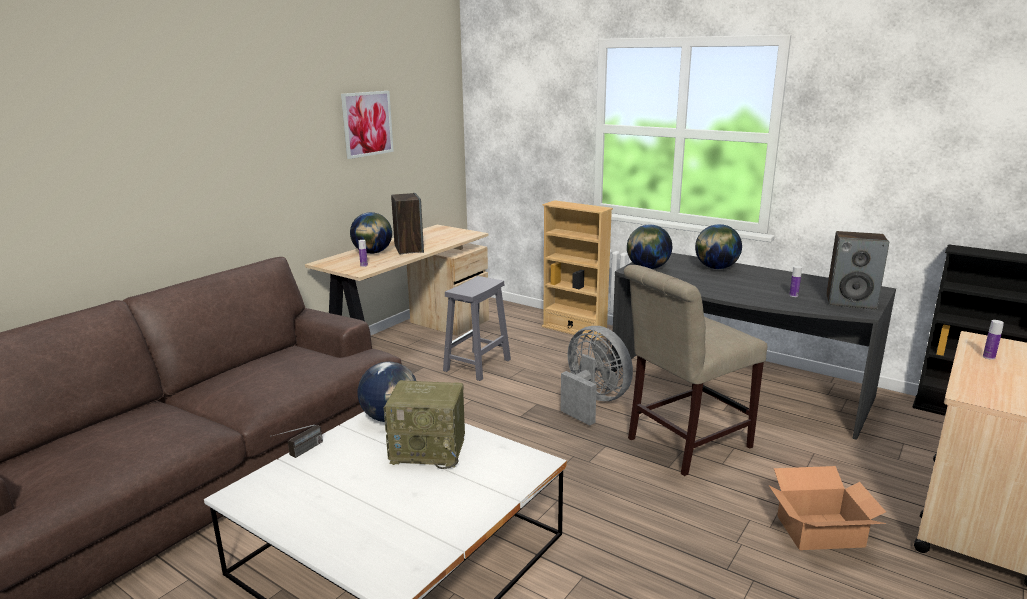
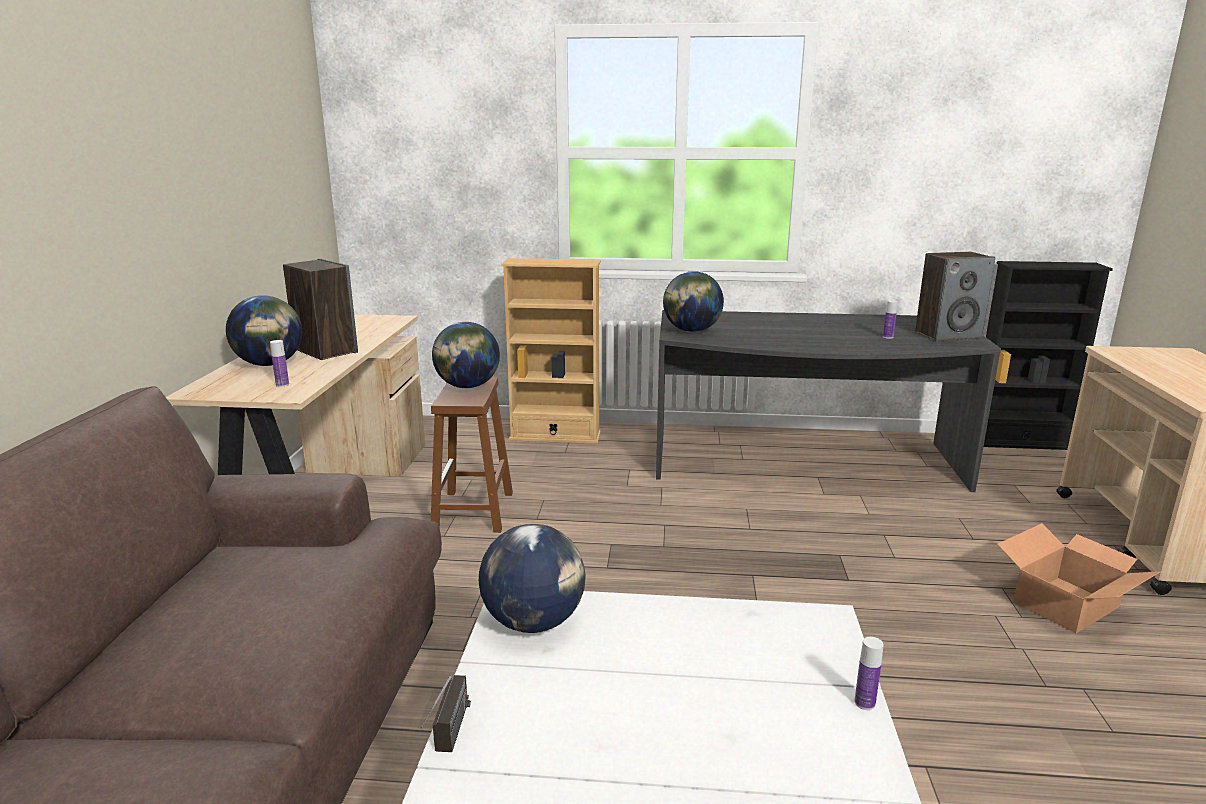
camera: 30 degrees left, 0 degrees up
(367, 124) = (217, 146): picture -> none
(429, 450) = (660, 655): radio -> none
(477, 365) = (473, 512): grey stool -> brown stool
(593, 402) = (677, 523): grey fan -> none
(683, 444) = (831, 546): beige chair -> none
(716, 268) = (763, 320): globe -> globe (467, 386)
(988, 357) = (1152, 365): bottle -> bottle (864, 703)

